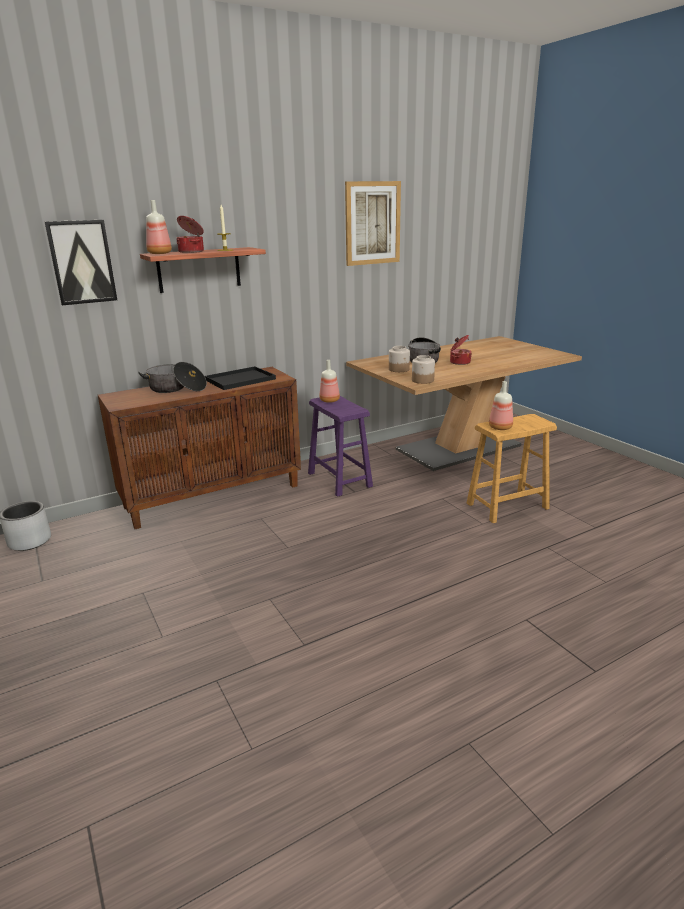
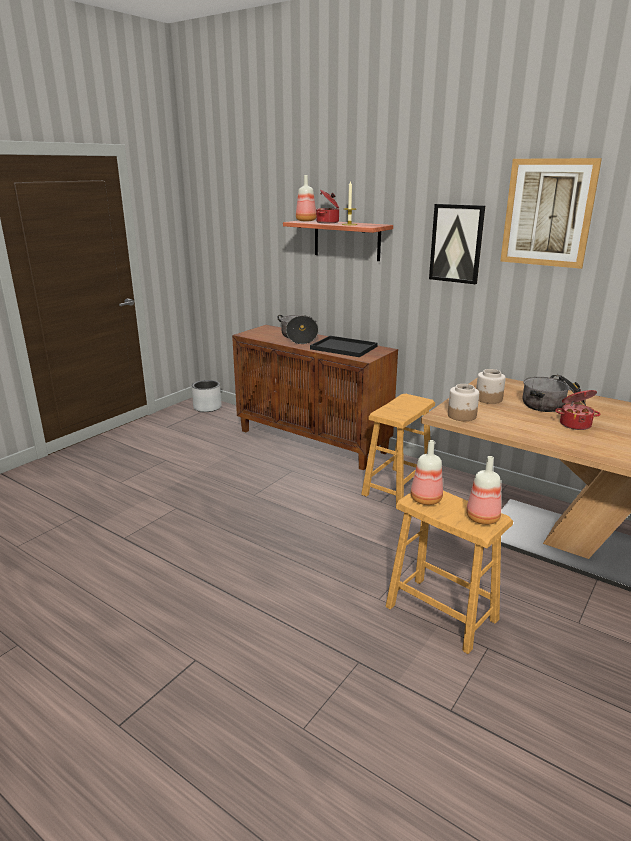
camera: 65 degrees right, 0 degrees up
(82, 262) = (269, 221): picture -> picture (456, 243)
(330, 400) = (410, 401): bottle -> bottle (483, 518)
(339, 480) = (397, 487): purple stool -> brown stool

